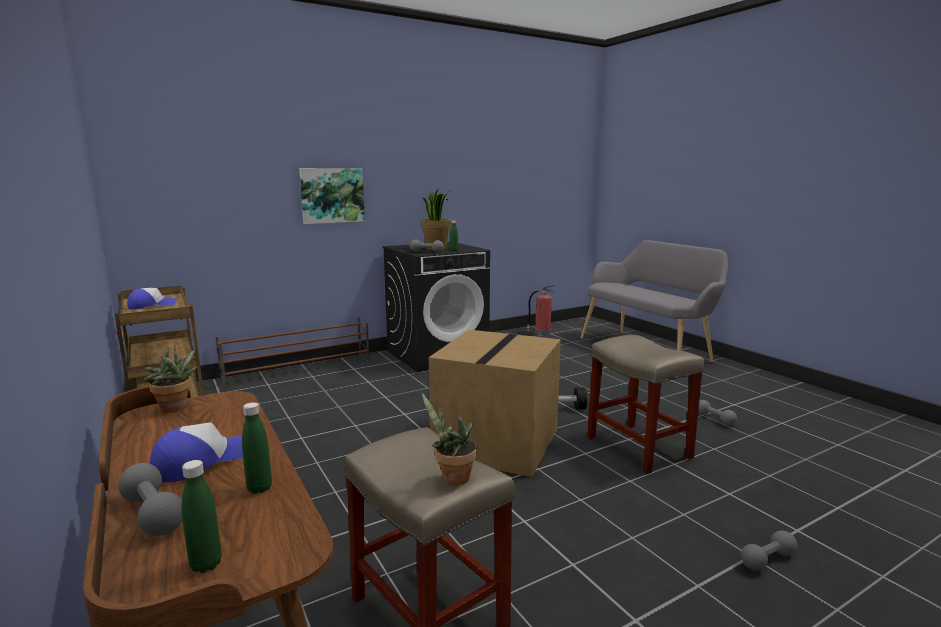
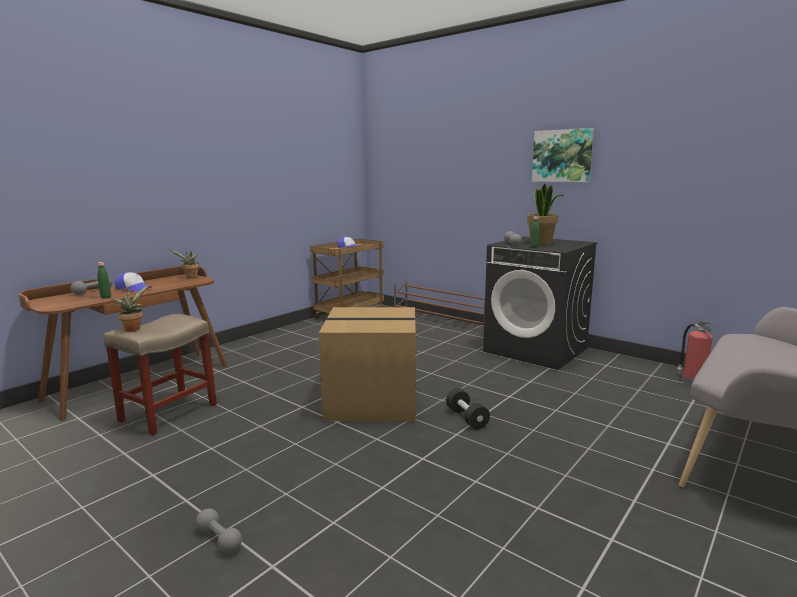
camera: 70 degrees right, 0 degrees up
(206, 564) = (54, 301): green bottle -> none
(332, 195) = (487, 187): picture -> picture (562, 156)
(637, 447) = (407, 464): beige stool -> none
(714, 419) = (532, 518): grey dumbbell -> none

